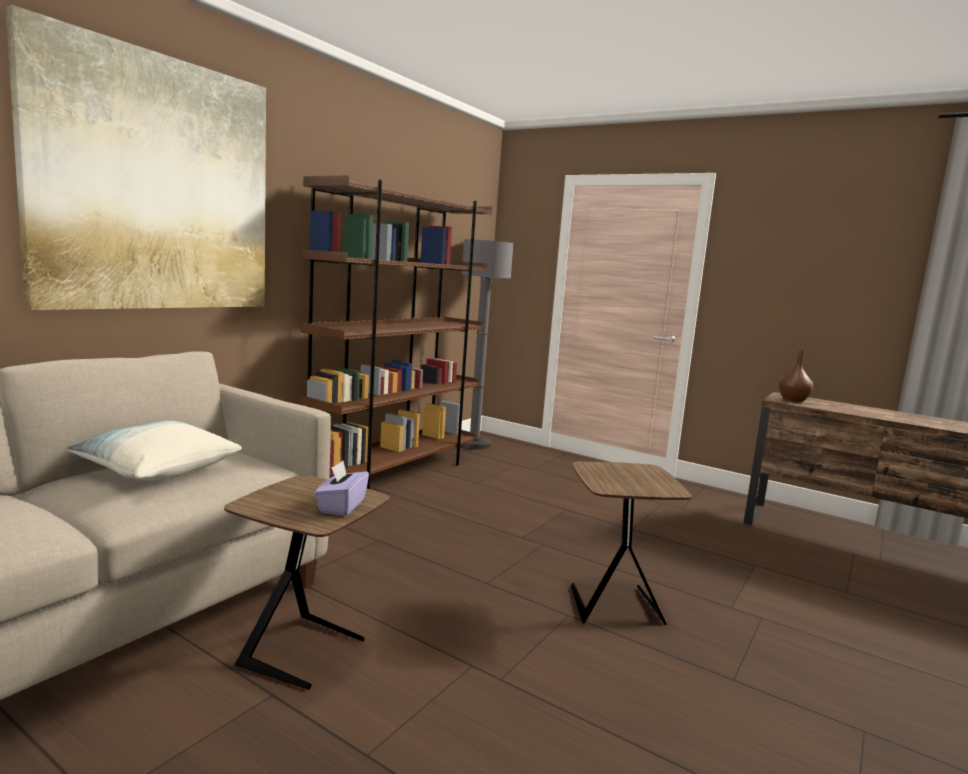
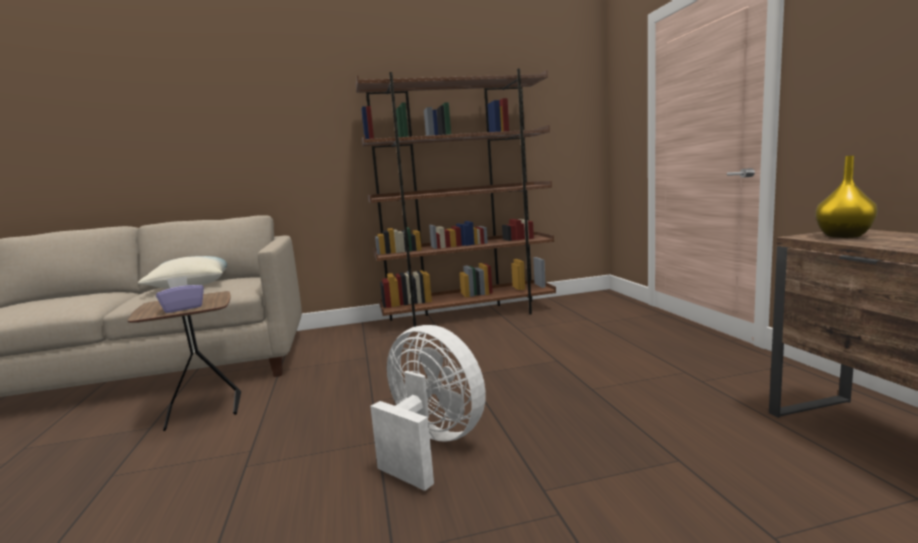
camera: 45 degrees right, 0 degrees up
(156, 185) = (248, 113): picture -> none
(474, 444) = (579, 299): grey floor lamp -> none
(612, 603) = (431, 445): brown side table -> white fan
(792, 400) = (842, 236): brown vase -> yellow vase

